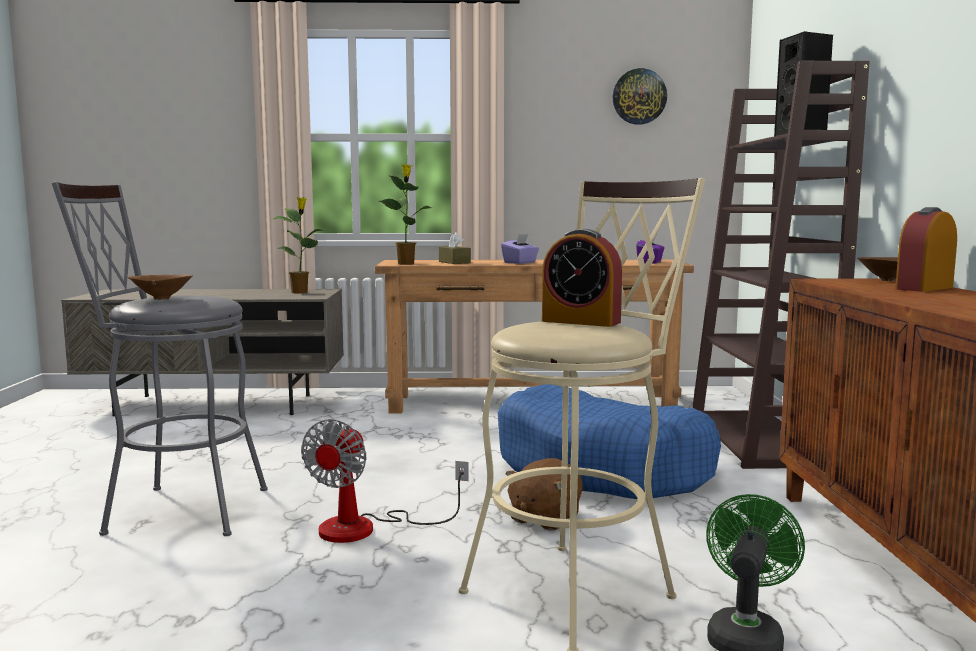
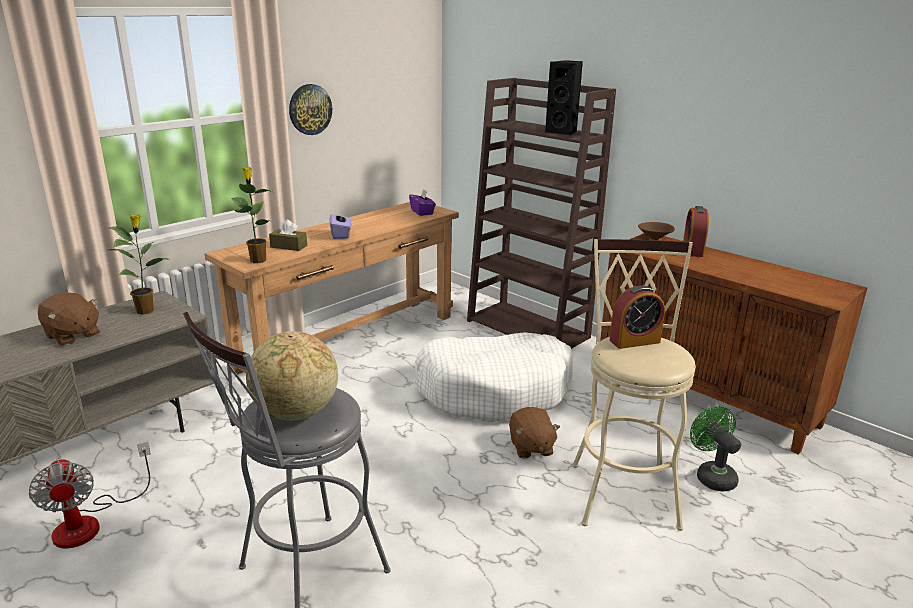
camera: 45 degrees left, 15 degrees up
(161, 299) = (295, 414): brown bowl -> globe
(229, 293) = (72, 336): none -> brown plush toy
(367, 528) = (458, 511): fan -> fan (90, 522)
(604, 469) = (495, 390): blue dog bed -> white dog bed
(639, 96) = (376, 65): wall clock -> wall clock (310, 109)

